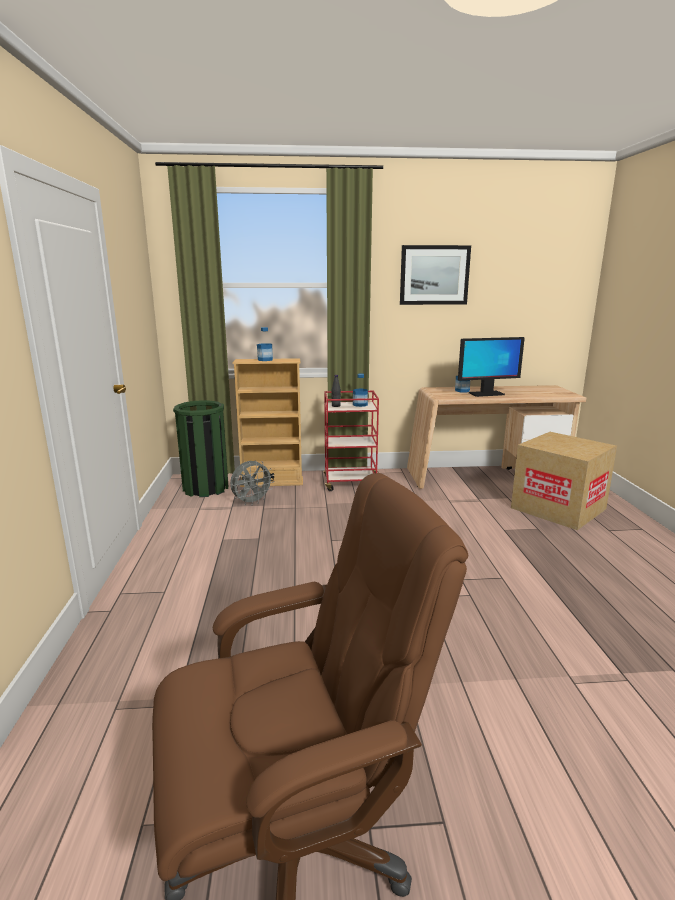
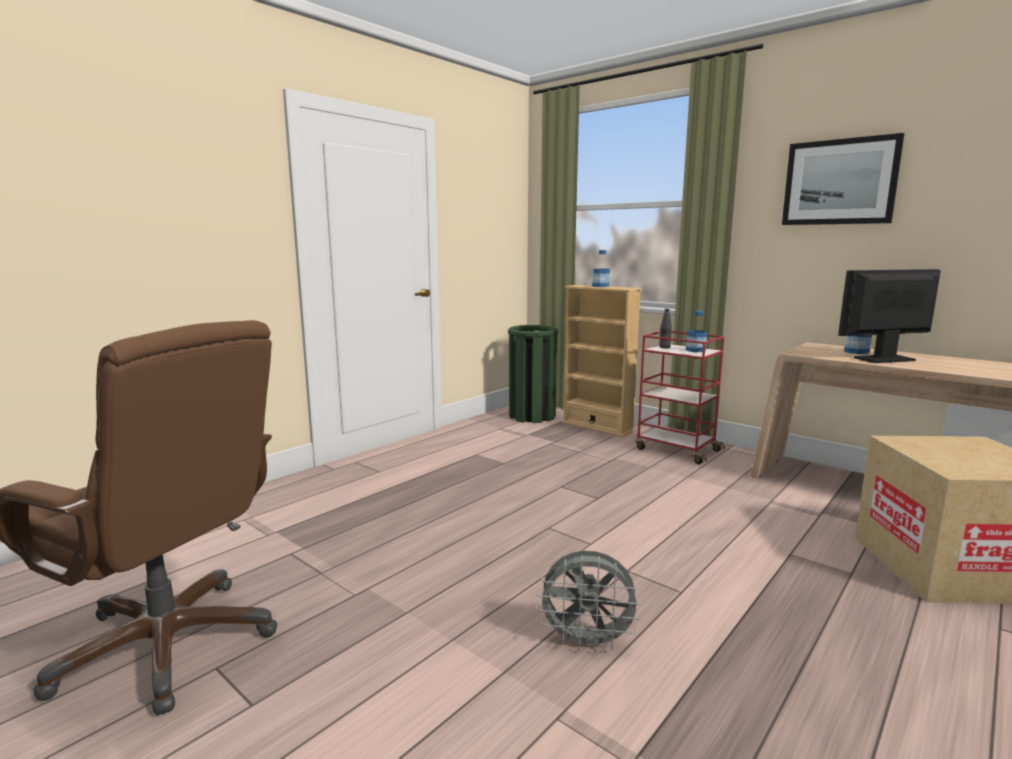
camera: 45 degrees right, 5 degrees down
(252, 502) = (549, 436): grey fan -> grey fan (587, 642)
(486, 394) = (884, 359): monitor -> monitor turned 135 degrees clockwise

